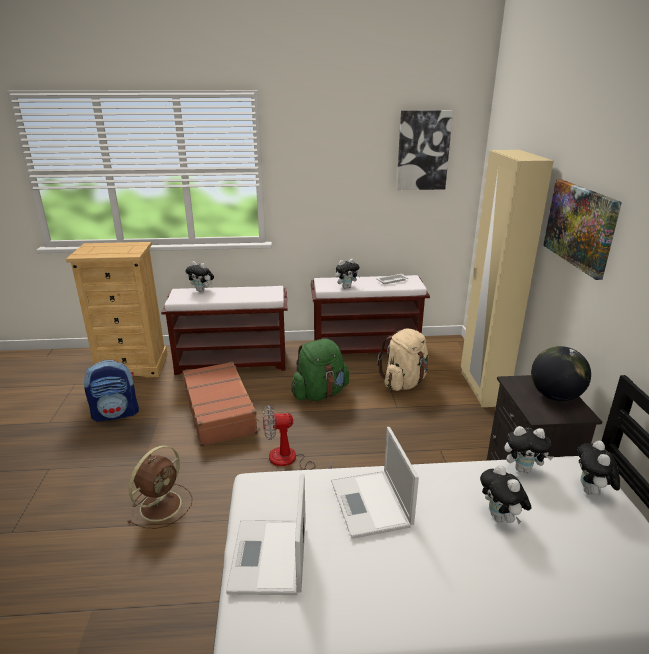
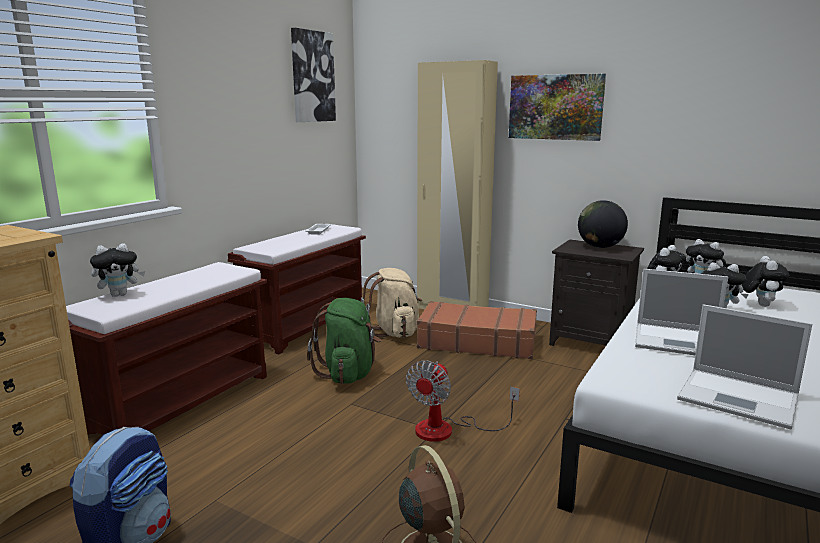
camera: 55 degrees left, 10 degrees down
(220, 411) = (282, 444): brown suitcase -> brown suitcase (477, 342)
(346, 287) = (292, 244): plush toy -> plush toy (759, 304)

